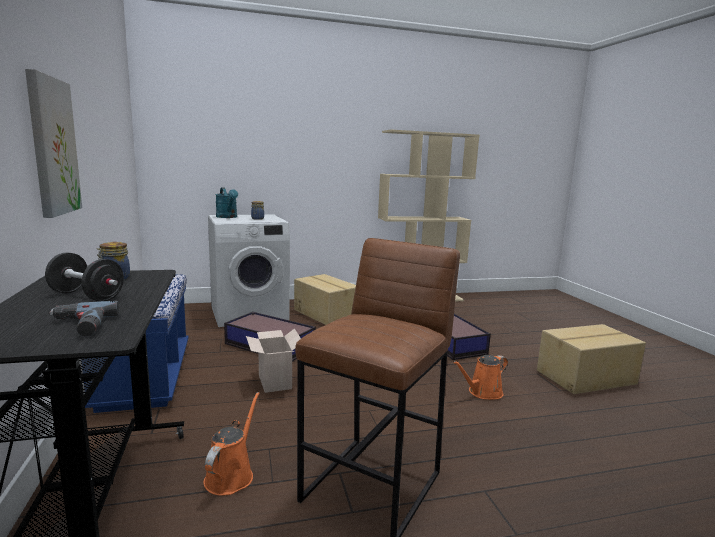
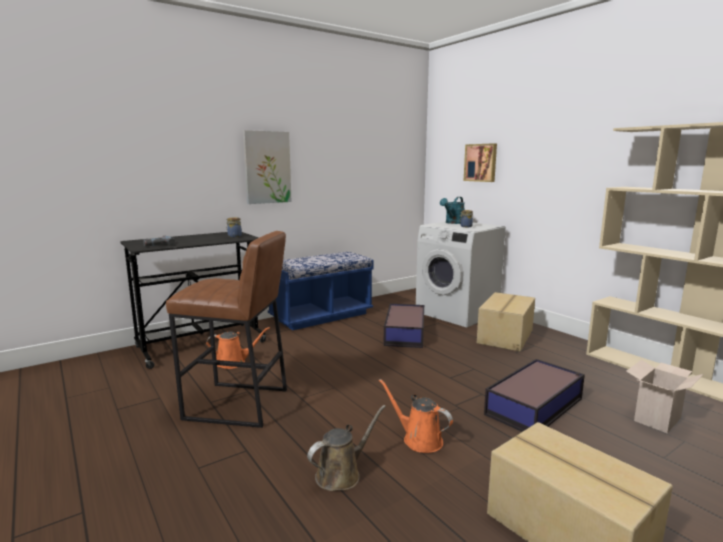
camera: 70 degrees right, 0 degrees up
(87, 296) = (200, 238): black dumbbell -> none
(231, 150) = (481, 162): none -> picture
(273, 381) = (348, 347): cardboard box -> cardboard box (656, 418)
(530, 438) = (341, 474): none -> brown watering can

